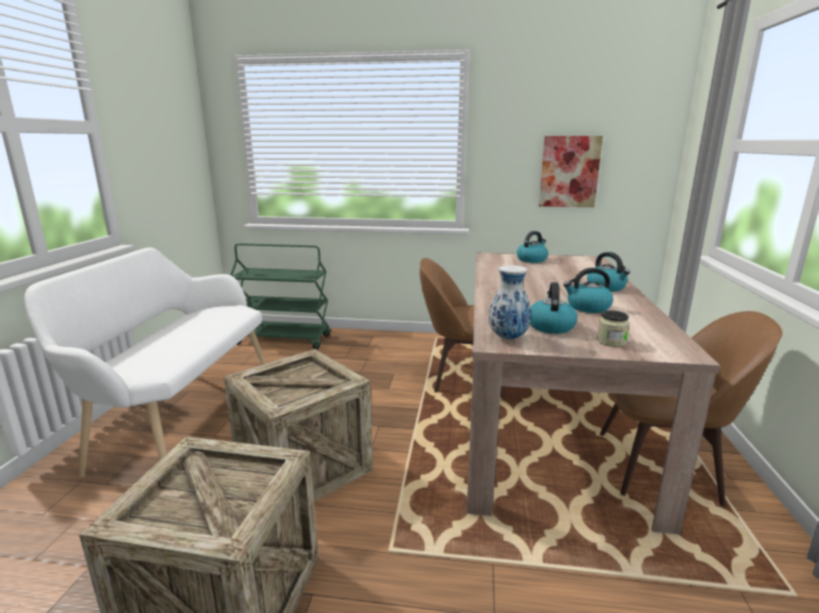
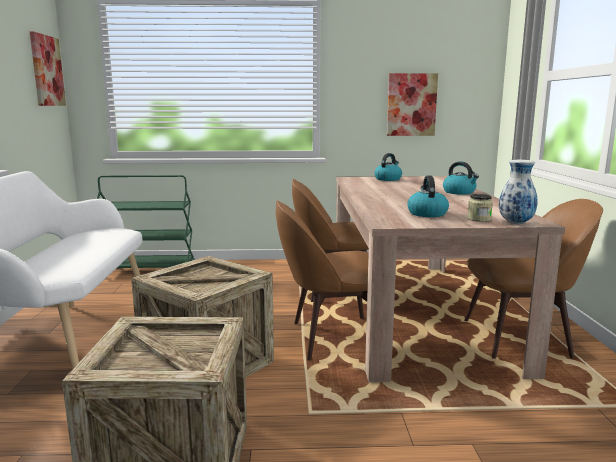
camera: 10 degrees left, 5 degrees down
(184, 137) = (47, 71): none -> picture
(443, 445) = (332, 338): none -> brown chair
(508, 338) = (396, 220): vase -> vase (516, 223)
(587, 307) = (450, 203): kettle -> none

